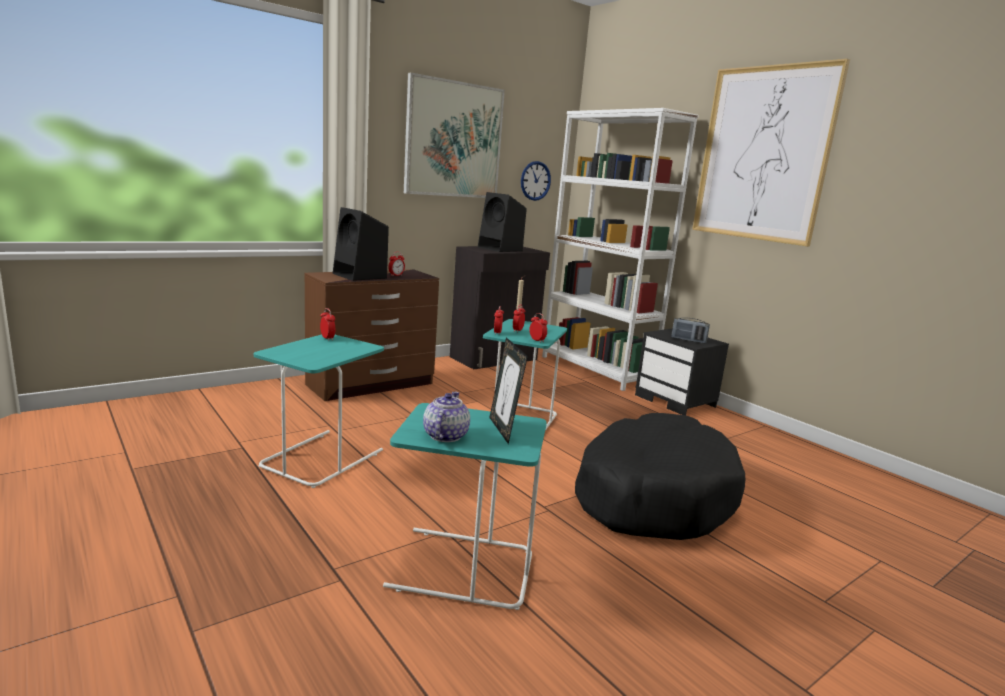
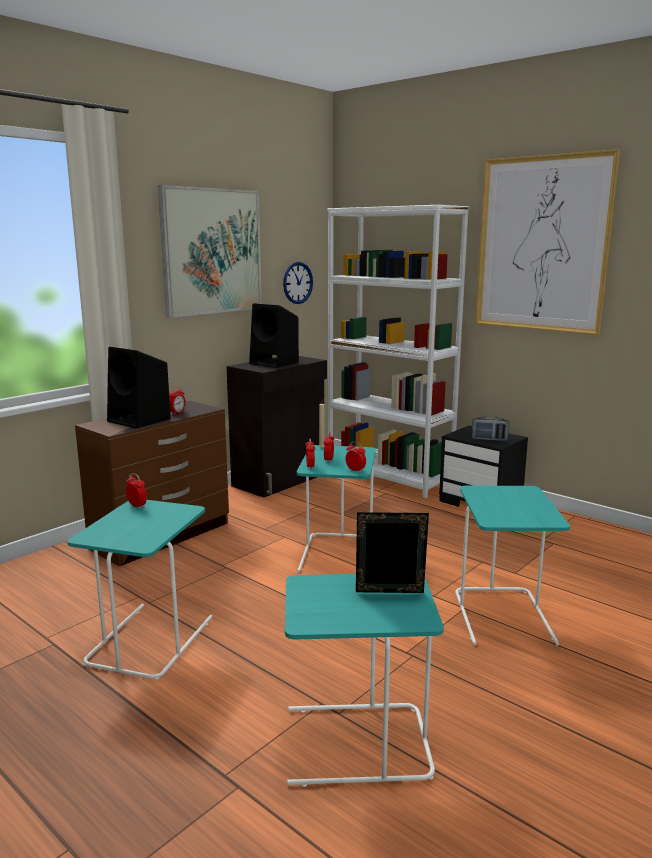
camera: 10 degrees left, 0 degrees up
(445, 436) = (337, 615): teapot -> none
(503, 430) = (390, 595): picture frame -> picture frame turned 120 degrees clockwise
(652, 495) = (504, 617): black dog bed -> turquoise side table

